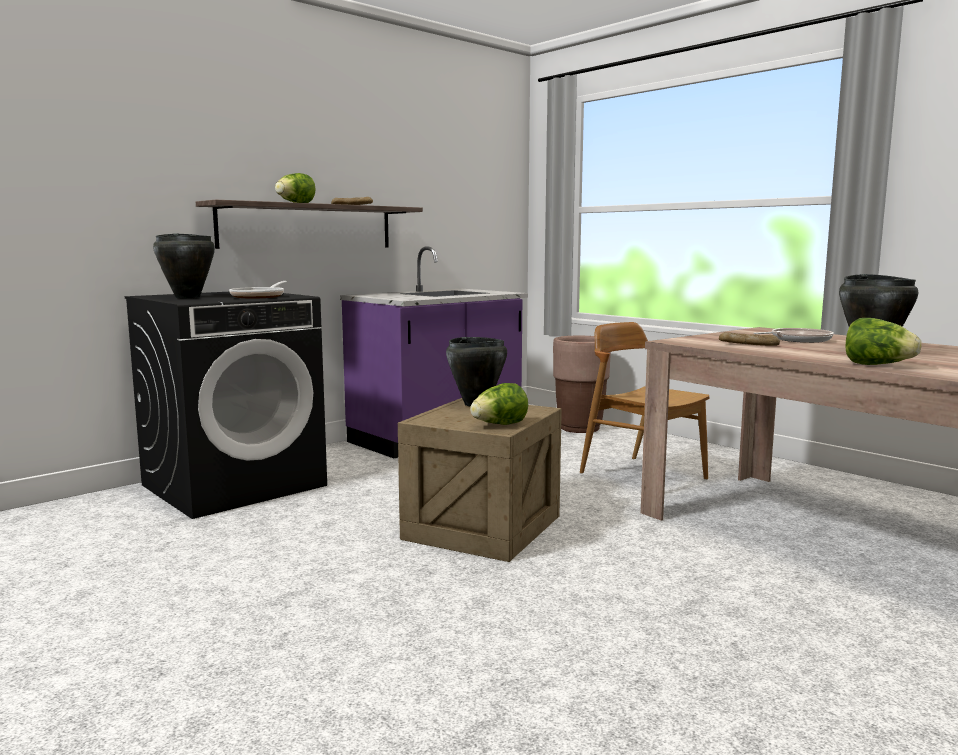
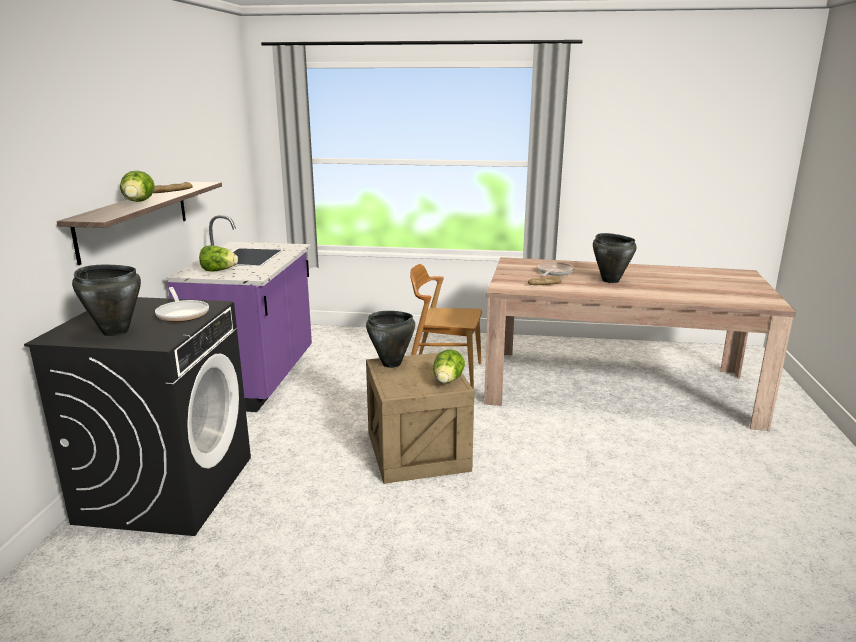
camera: 40 degrees left, 10 degrees up
(580, 428) = (346, 339): brown planter -> none
(877, 365) = (639, 296): lettuce -> lettuce (219, 270)

